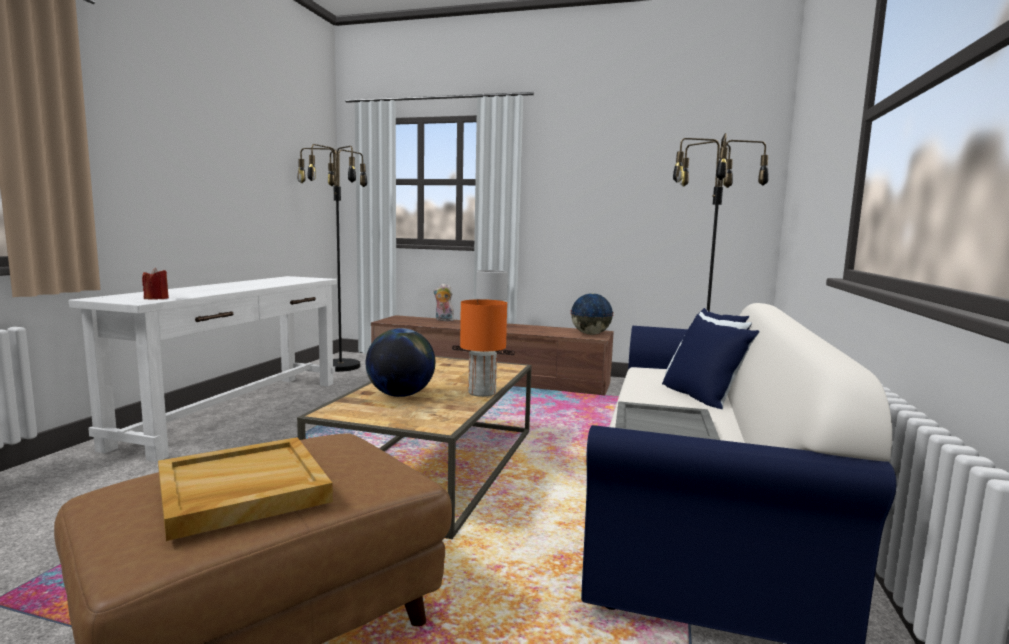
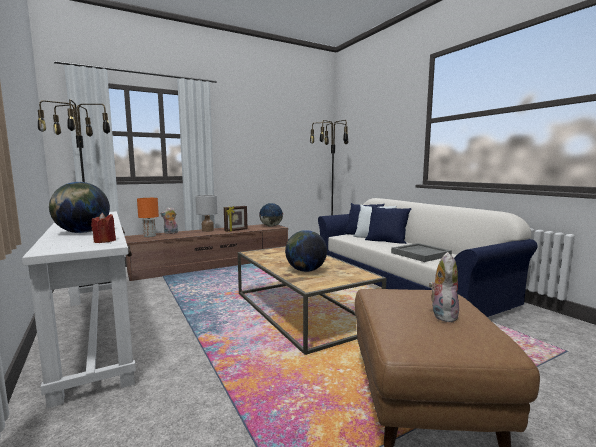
camera: 45 degrees left, 0 degrees up
(194, 291) = (82, 232): none -> globe
(241, 490) = (442, 314): beige tray -> plush toy
(482, 392) = (329, 259): orange table lamp -> orange table lamp (149, 236)
(523, 330) = (236, 230): none -> picture frame

